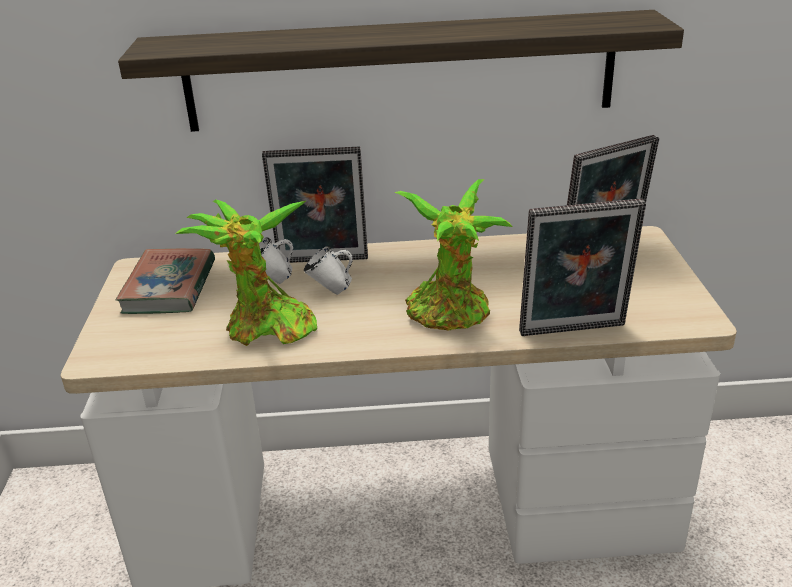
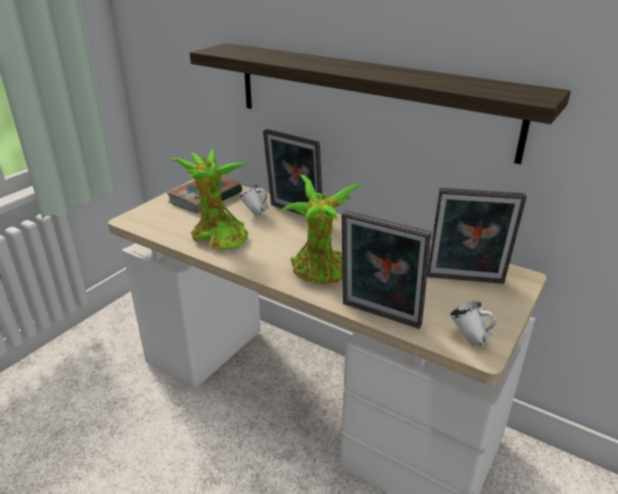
camera: 35 degrees right, 0 degrees up
(331, 291) = (275, 231): white mug -> white mug (469, 339)

